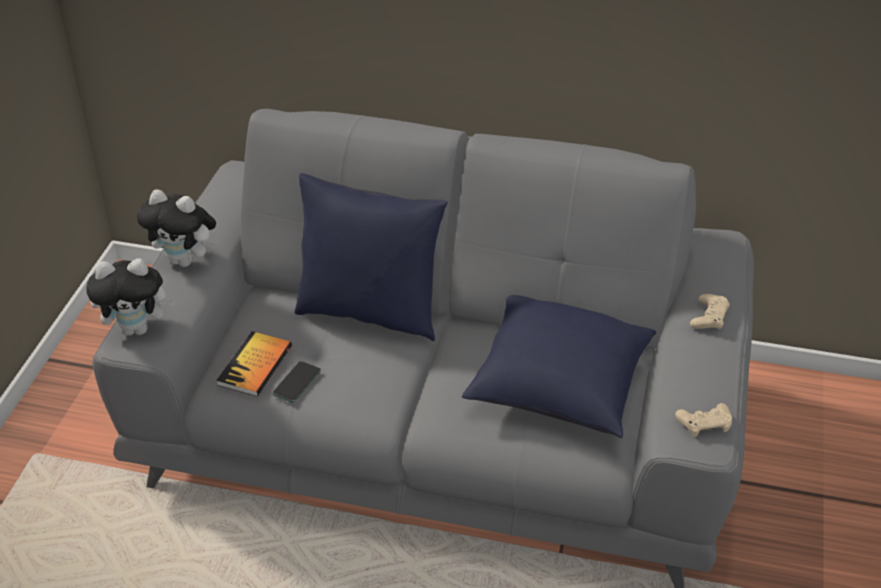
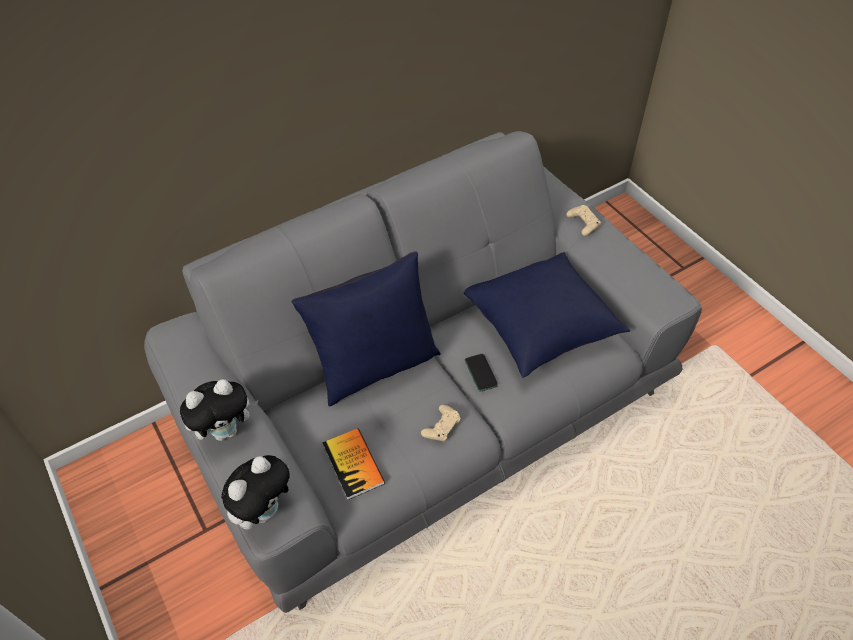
camera: 45 degrees left, 10 degrees up
(296, 383) = (395, 452): phone -> phone (481, 373)
(704, 423) = (661, 289): beige game controller -> beige game controller (441, 427)

